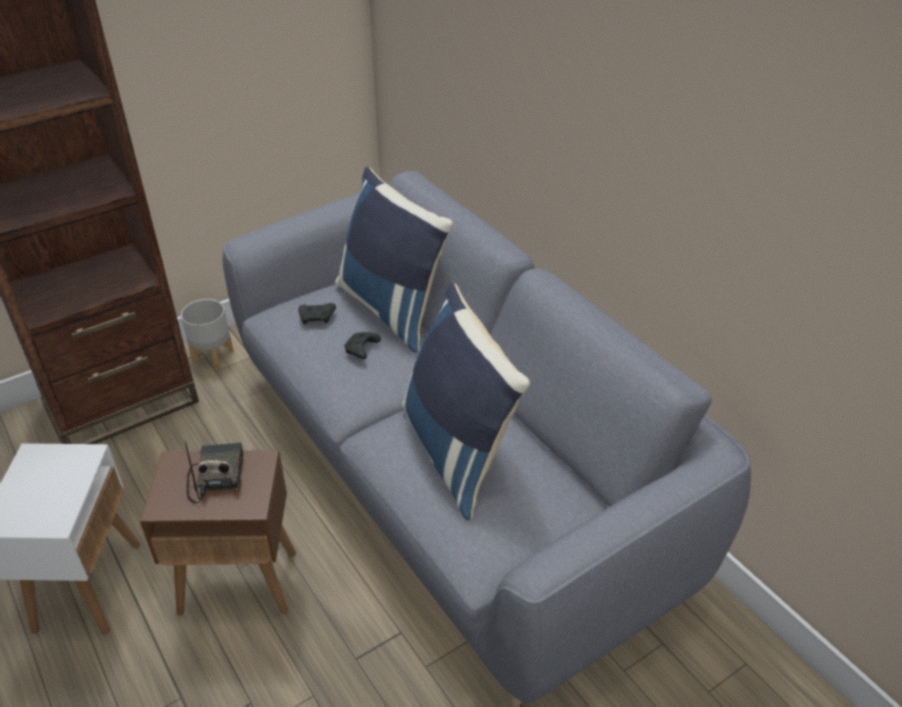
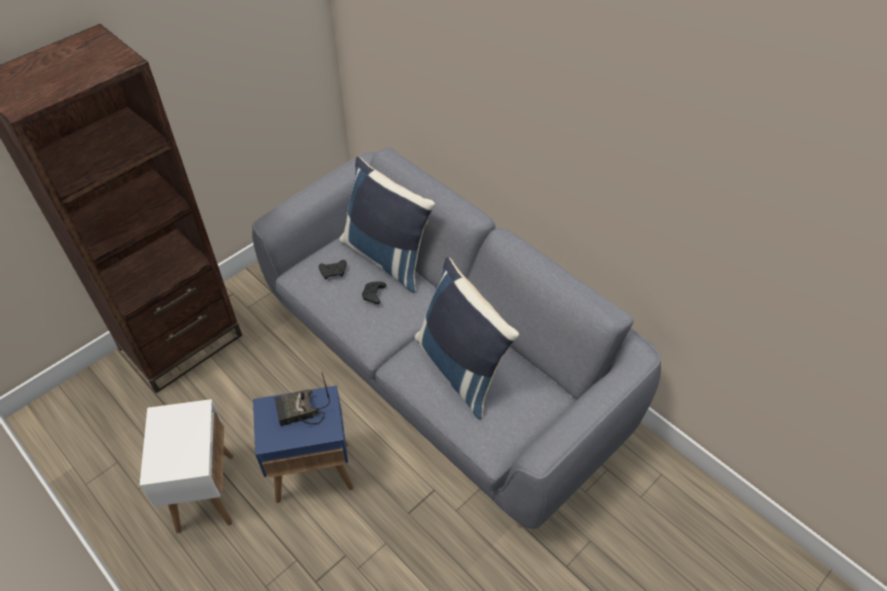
camera: 10 degrees left, 10 degrees up
(213, 355) = (241, 294): grey planter -> none
(216, 477) = (299, 413): radio -> radio turned 90 degrees counterclockwise
(239, 582) = (313, 472): brown side table -> blue side table

